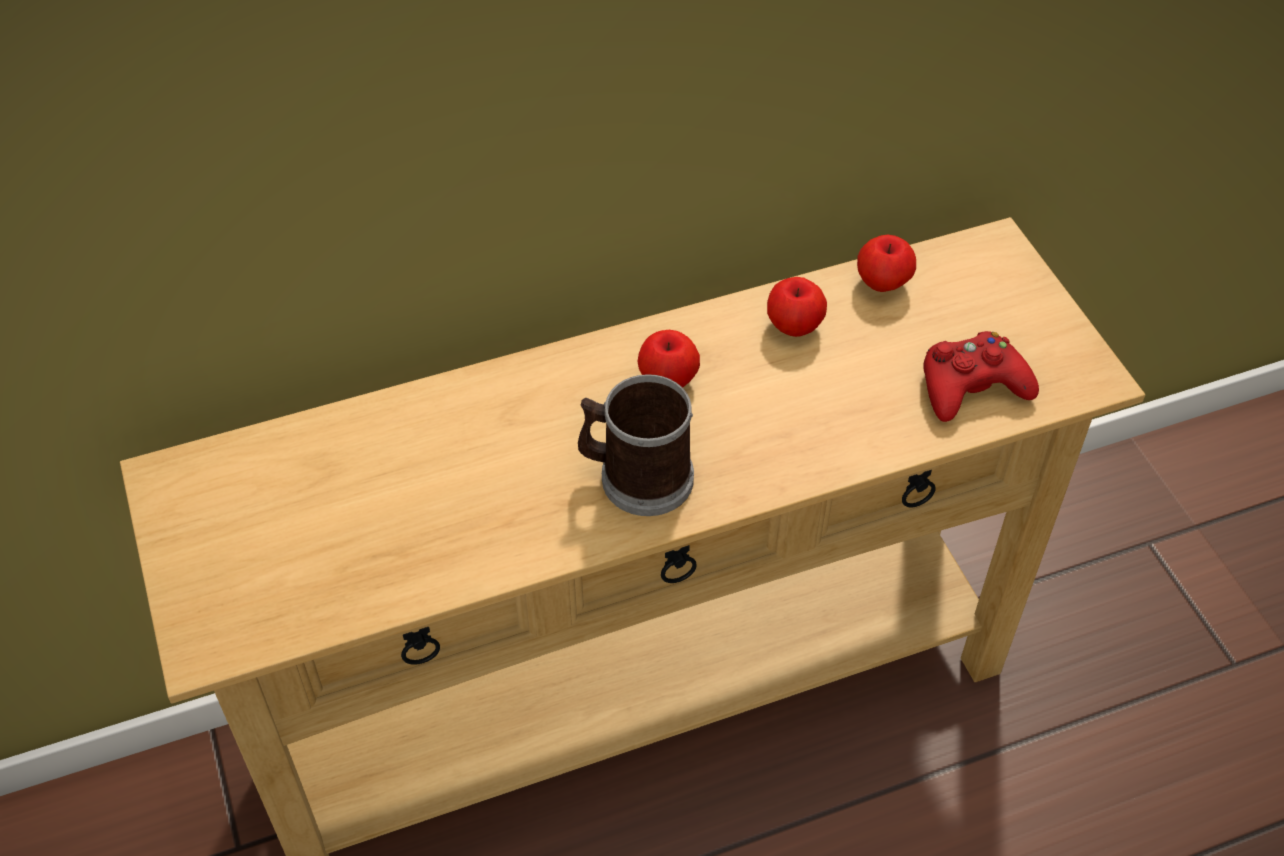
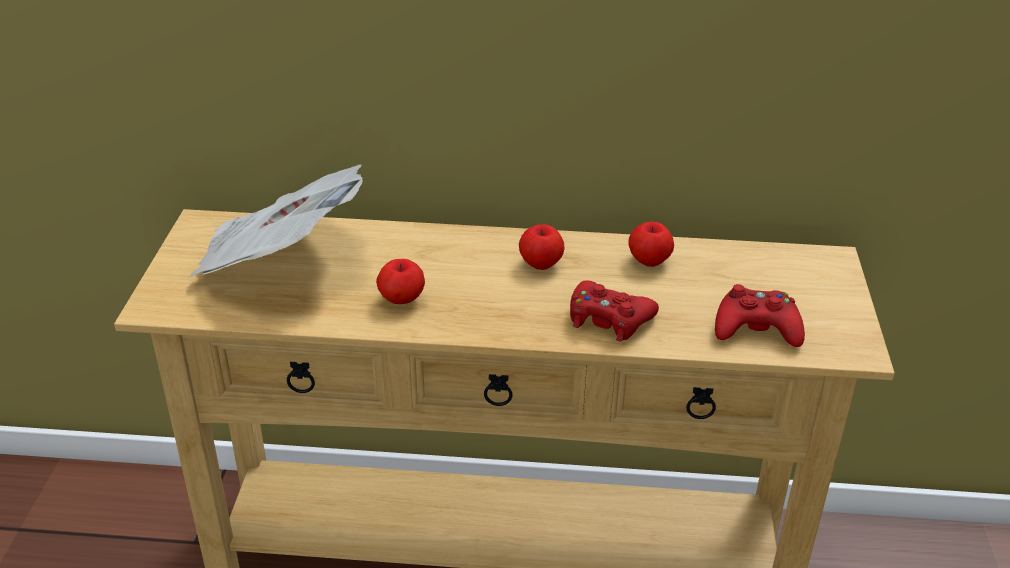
camera: 25 degrees right, 15 degrees down
(327, 501) = (280, 261): none -> newspaper
(636, 477) = (480, 306): mug -> none
(800, 438) = (608, 319): none -> red game controller
(882, 284) = (730, 256): apple -> apple (401, 300)

